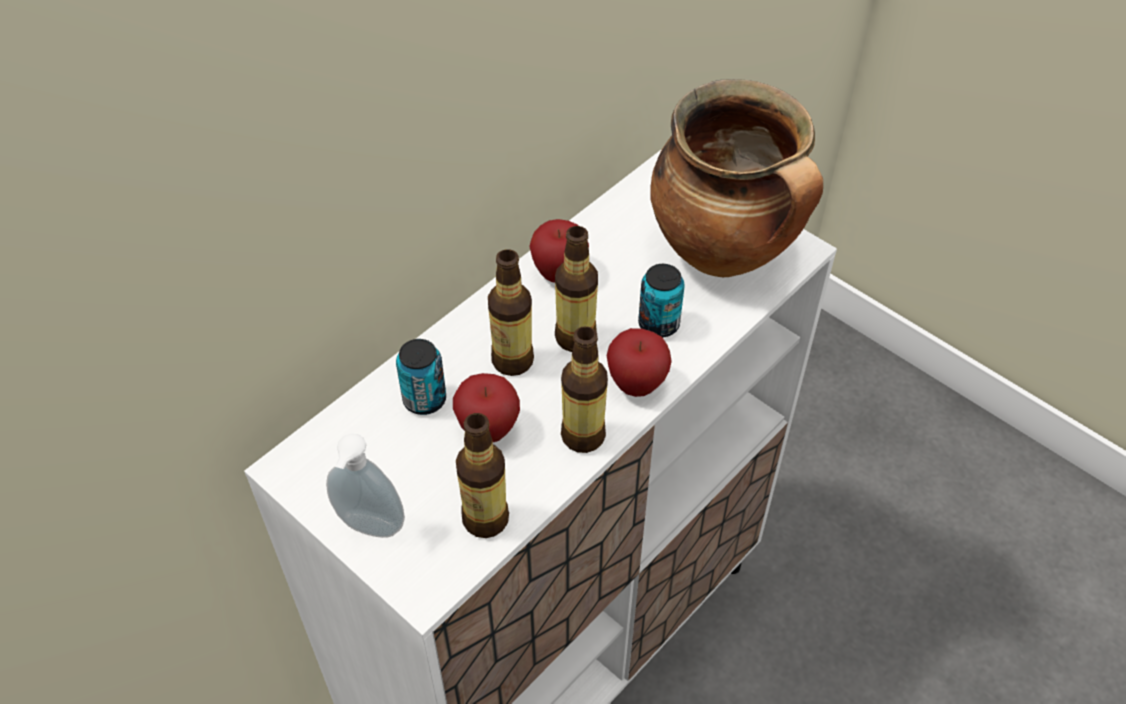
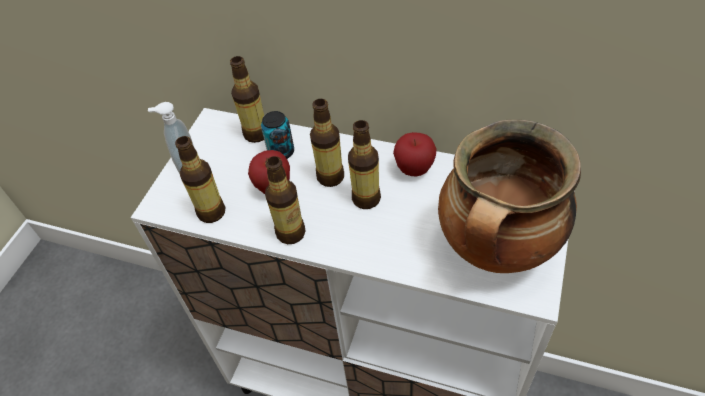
camera: 70 degrees right, 0 degrees up
(363, 418) = (256, 134): none -> bottle
(636, 384) = (345, 244): apple -> none
(658, 324) = (404, 236): can -> none

